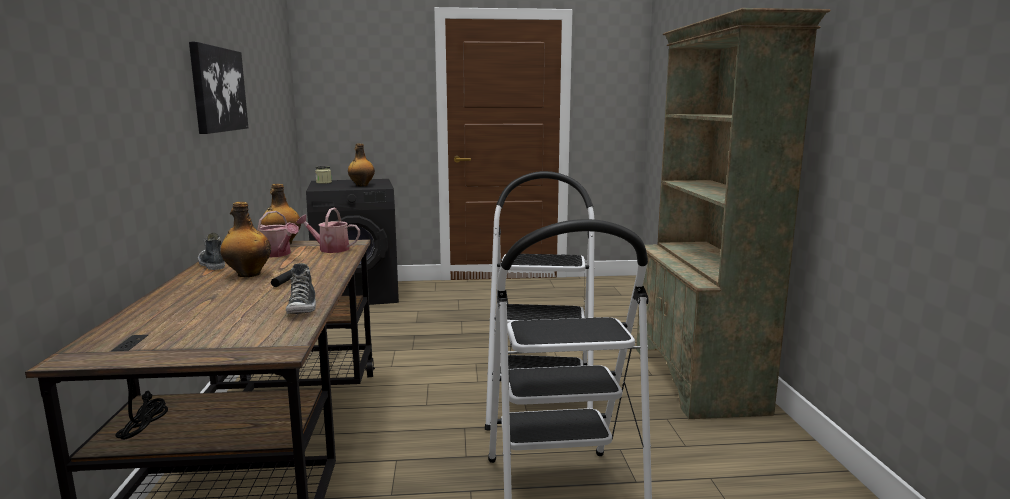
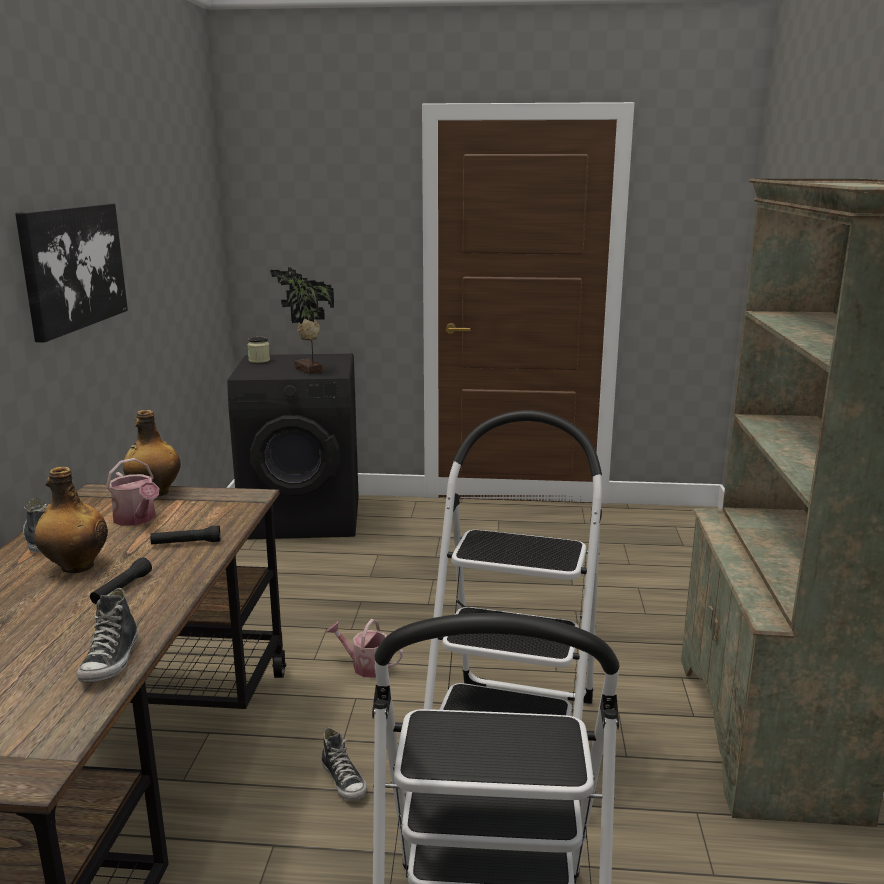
camera: 10 degrees right, 5 degrees up
(320, 262) = (186, 543): none -> black flashlight
(330, 249) = (213, 511): watering can -> watering can (365, 666)
(361, 185) = (307, 370): bottle -> potted plant
(434, 424) = (344, 780): none -> shoe

